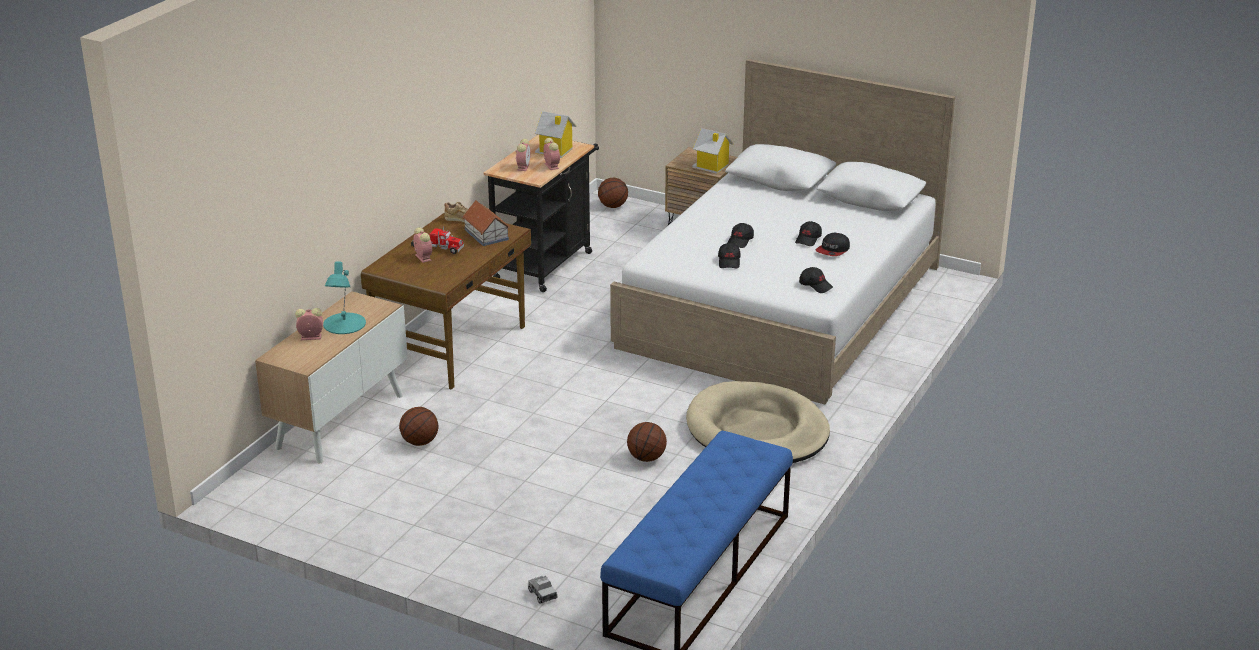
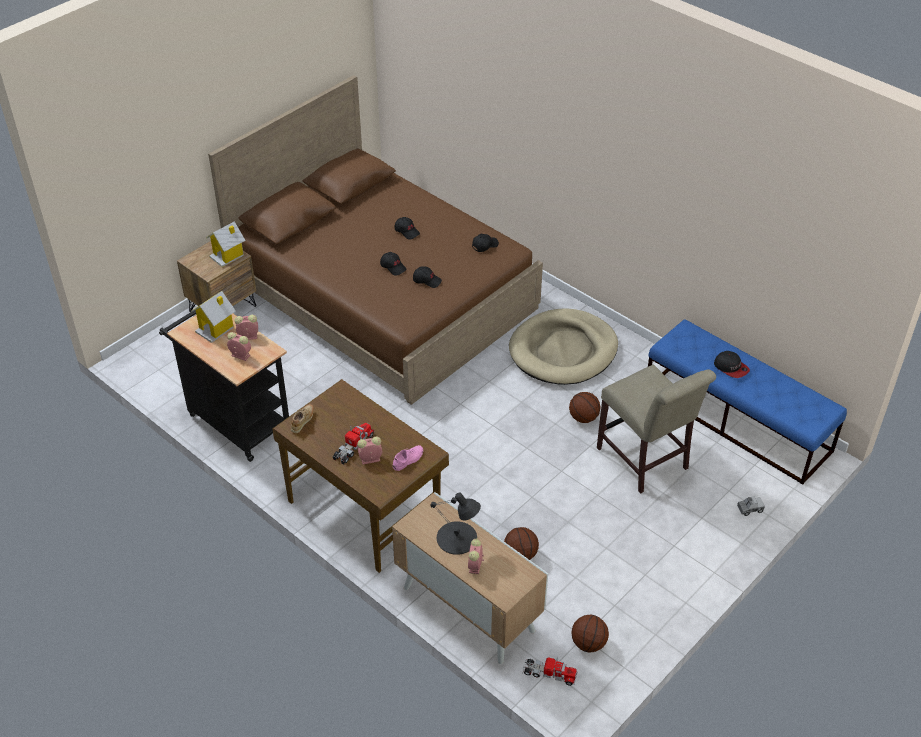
camera: 75 degrees left, 15 degrees up
(266, 478) = (549, 674): none -> toy truck
(344, 324) = (457, 538): turquoise table lamp -> black table lamp
(429, 275) = (408, 459): none -> pink shoe
(486, 235) = (342, 409): toy house -> none
(592, 508) = (645, 462): none -> beige chair
(612, 206) = (146, 356): basketball -> basketball (588, 644)
(782, 306) = (384, 295): white bed -> brown bed
(833, 250) = (431, 224): cap -> cap (731, 367)

